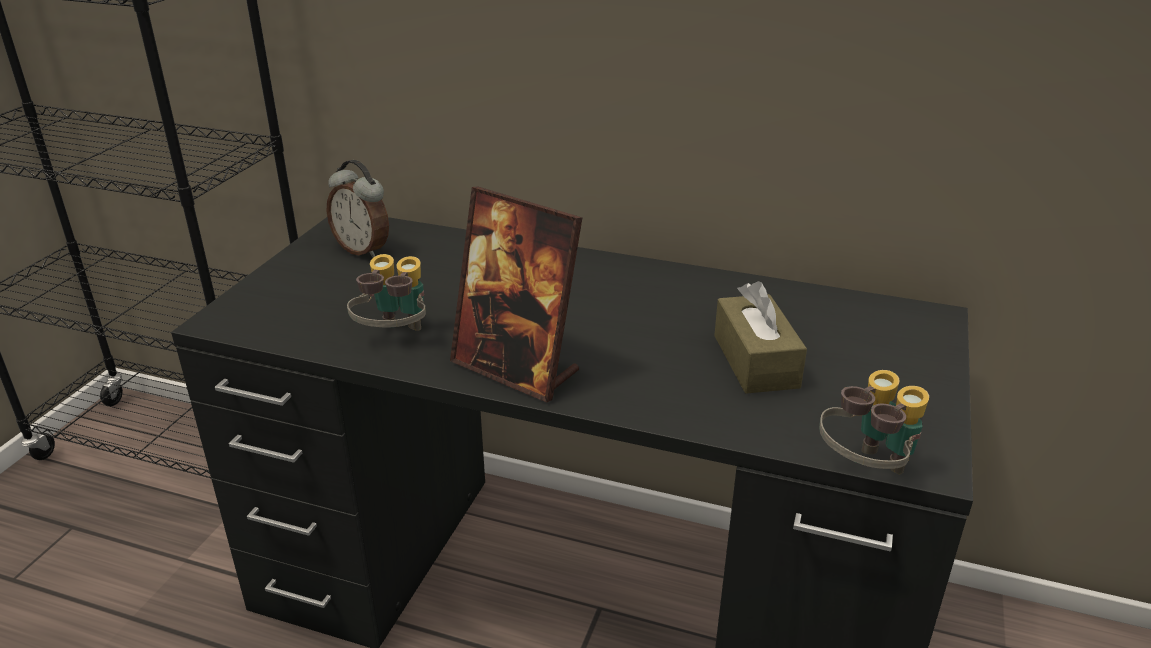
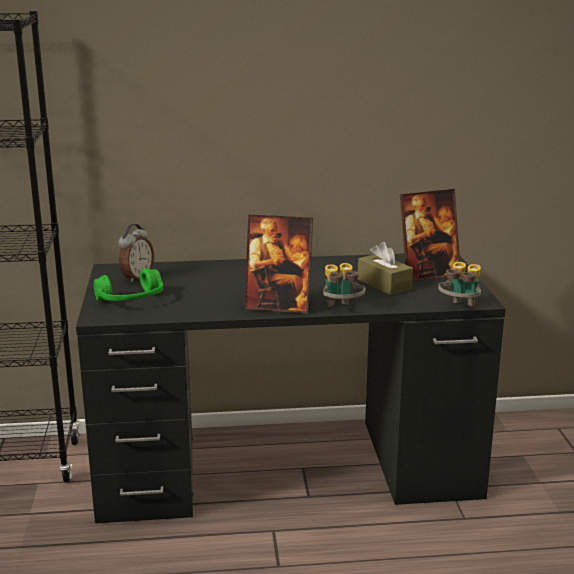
camera: 25 degrees left, 10 degrees down
(306, 295) = (131, 300): none -> green headphones
(363, 250) = (137, 278): alarm clock -> alarm clock turned 75 degrees counterclockwise
(395, 338) = (204, 306): binoculars -> binoculars (341, 309)
(863, 355) = (427, 274): none -> picture frame

